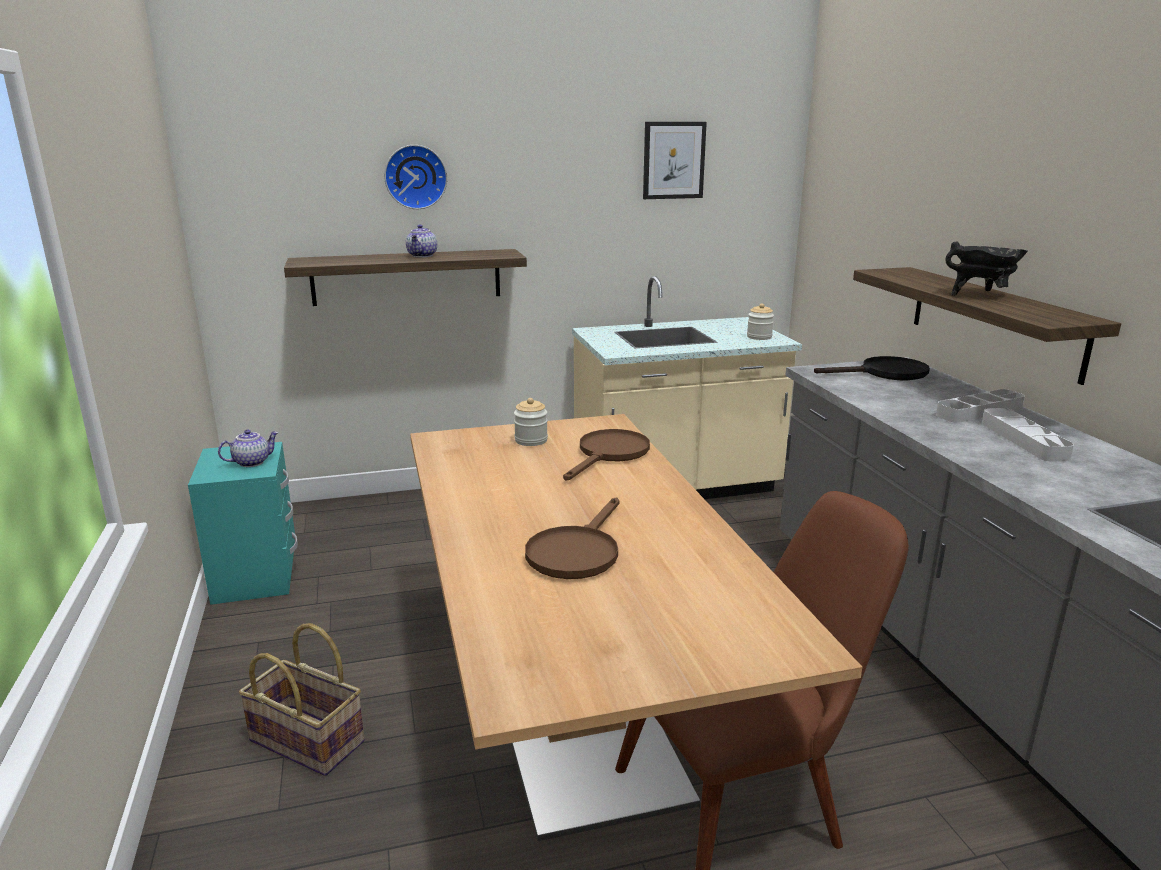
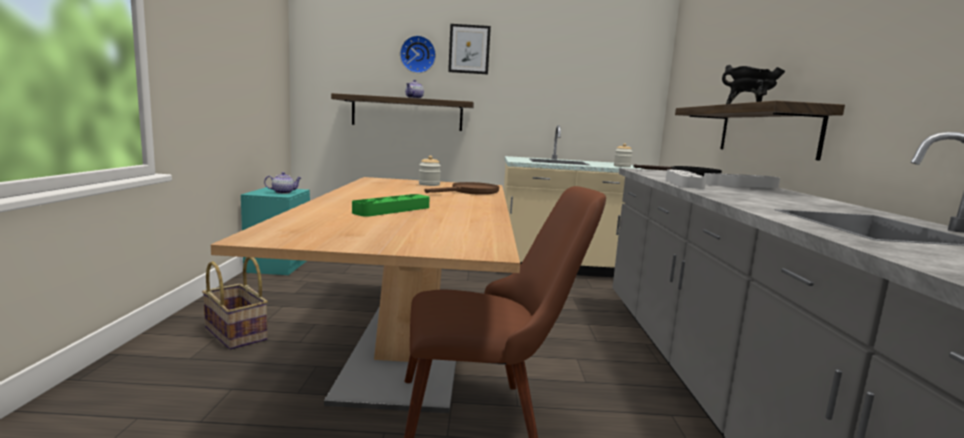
camera: 15 degrees right, 10 degrees down
(576, 551) = (392, 210): brown frying pan -> green tray
(673, 160) = (579, 56): picture -> picture (469, 49)
(1023, 440) = (760, 192): grey tray -> grey tray (683, 183)

